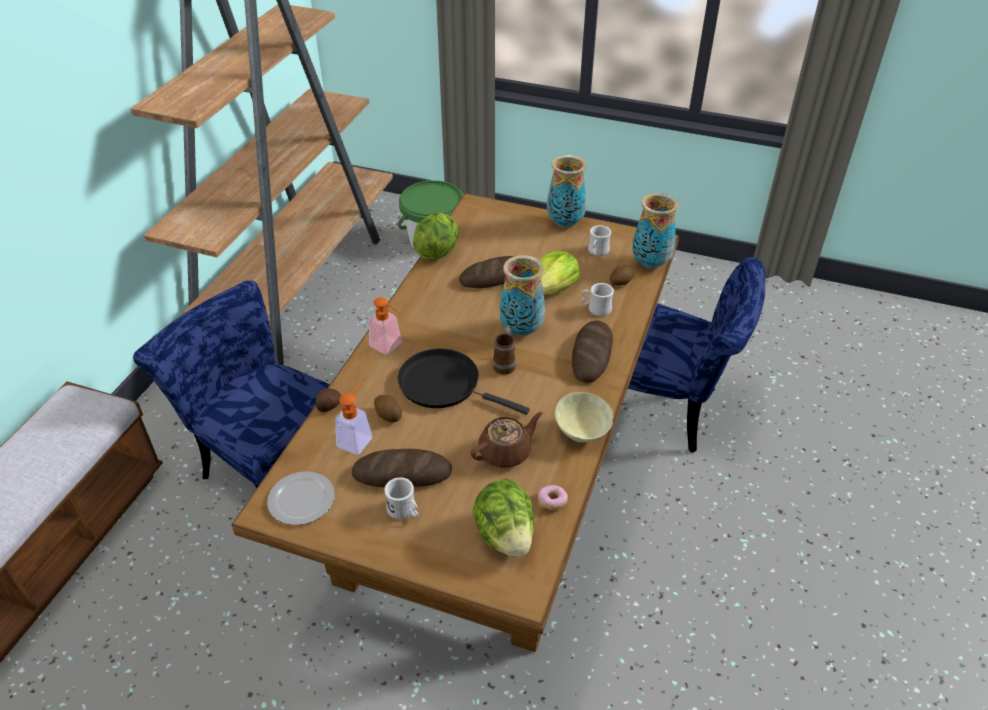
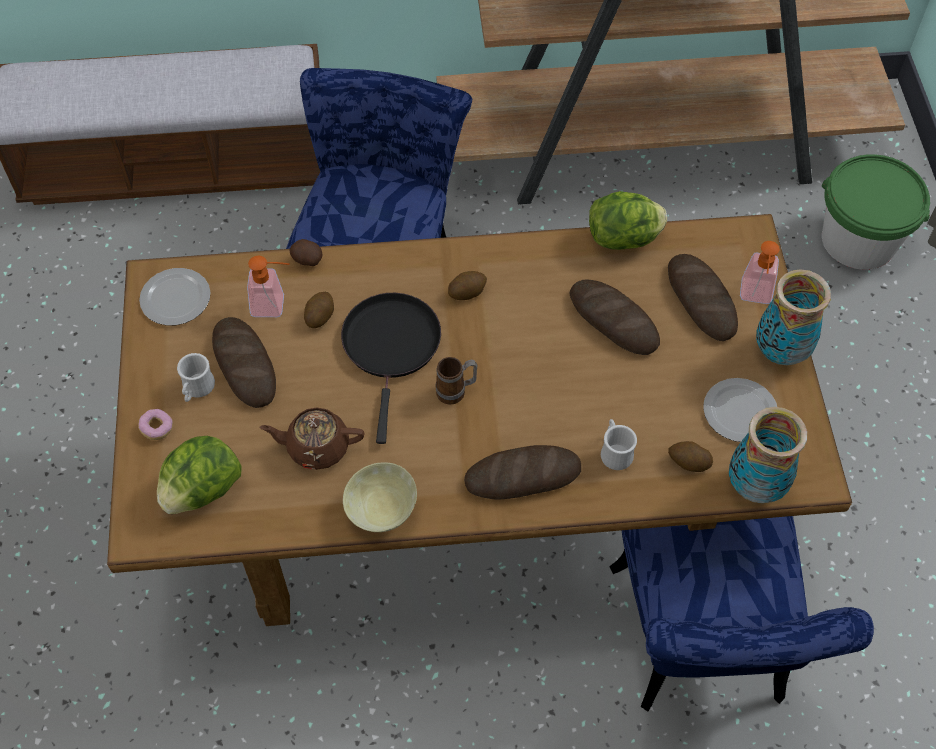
camera: 65 degrees right, 15 degrees up
(389, 347) = (424, 270): soap dispenser -> soap dispenser (755, 297)
(425, 332) = (467, 292): none -> potato
(506, 452) = (317, 447): brown teapot -> brown teapot turned 150 degrees clockwise
(507, 238) = (701, 300): none -> bread
(522, 330) = (527, 386): vase -> none
(552, 501) = (266, 517): donut -> donut (157, 428)
(554, 288) = (628, 390): lettuce -> none
(597, 252) = (738, 412): white mug -> plate

